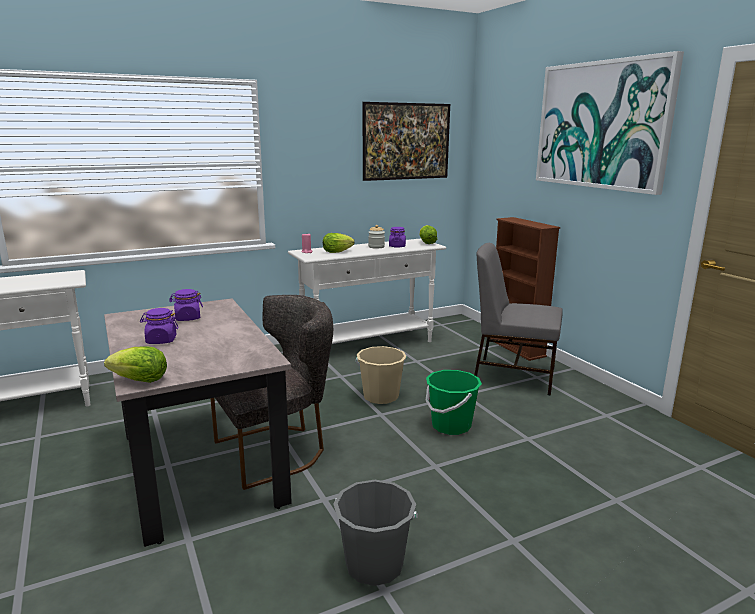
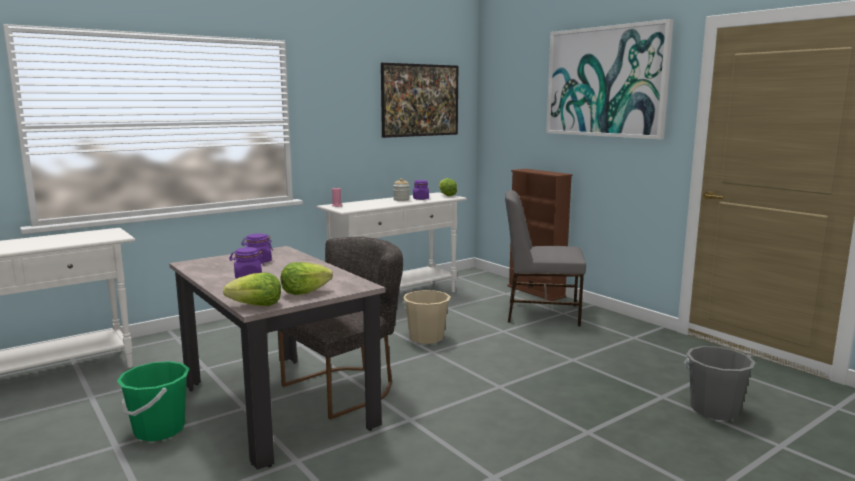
camera: 10 degrees left, 5 degrees down
(336, 252) = (366, 205): lettuce -> lettuce (304, 292)
(374, 565) = (477, 461): grey bucket -> grey bucket (714, 410)
(451, 425) = (501, 355): green bucket -> green bucket (159, 430)

